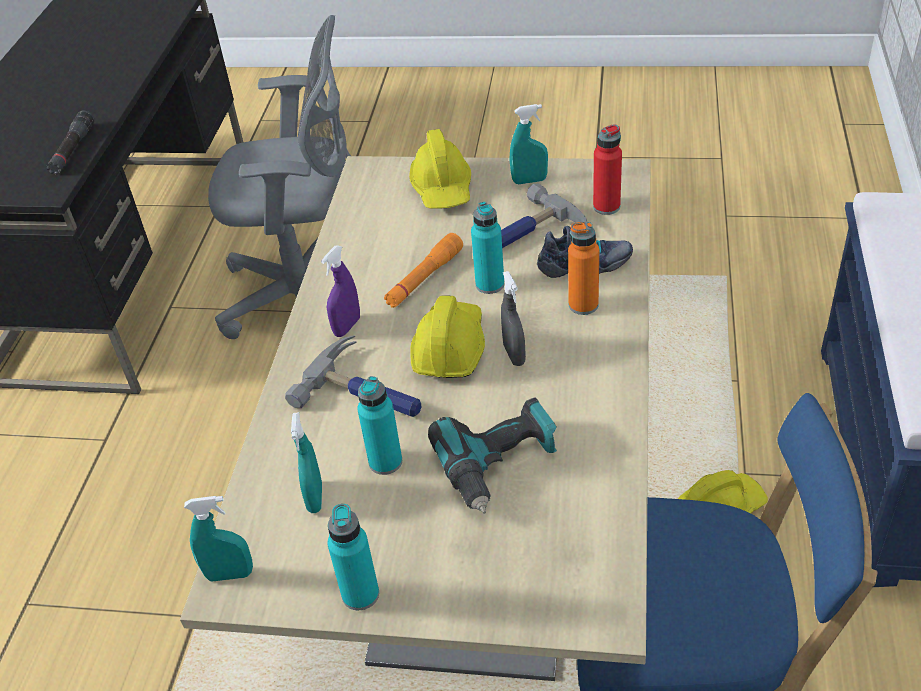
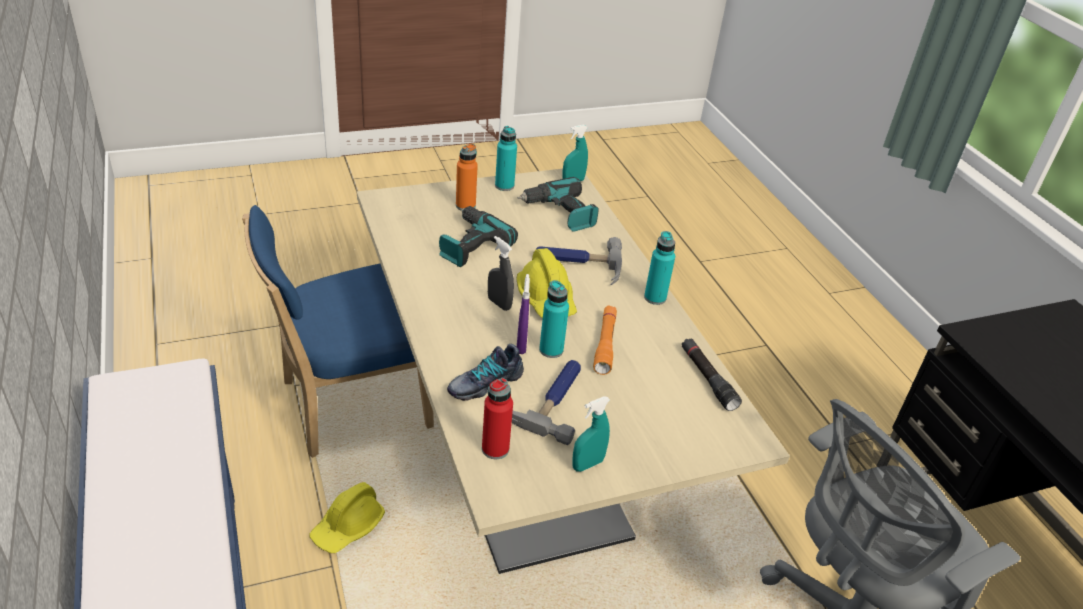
camera: 145 degrees right, 5 degrees down
(73, 150) = (1020, 378): black flashlight -> black flashlight (707, 379)
(315, 498) = (560, 213): turquoise spray bottle -> power drill
(347, 327) = (628, 299): purple spray bottle -> purple spray bottle (521, 345)
(385, 462) = (536, 234): turquoise bottle -> turquoise bottle (655, 298)
(442, 188) = (663, 435): yellow hard hat -> none
(583, 305) = (469, 348): orange bottle -> orange bottle (465, 206)

